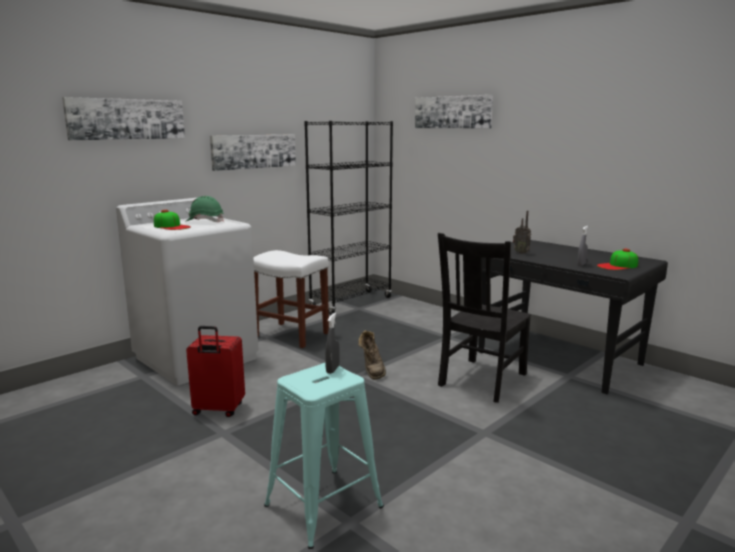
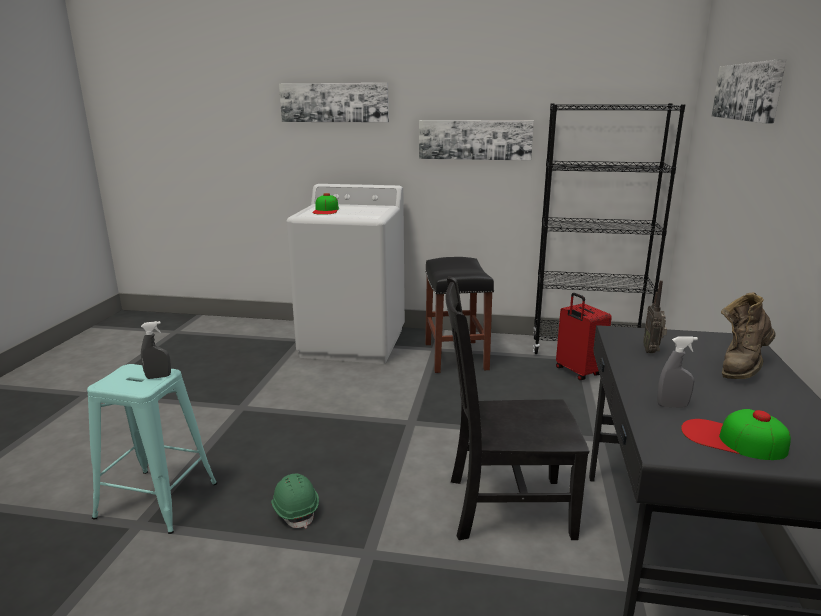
camera: 55 degrees right, 5 degrees up
(205, 221) = (363, 211): green hard hat -> green hard hat (295, 510)
(218, 410) = (275, 389): red suitcase -> red suitcase (577, 372)
(290, 335) = (455, 356): white stool -> black stool
(372, 371) = (434, 426): brown boot -> brown boot (742, 367)

